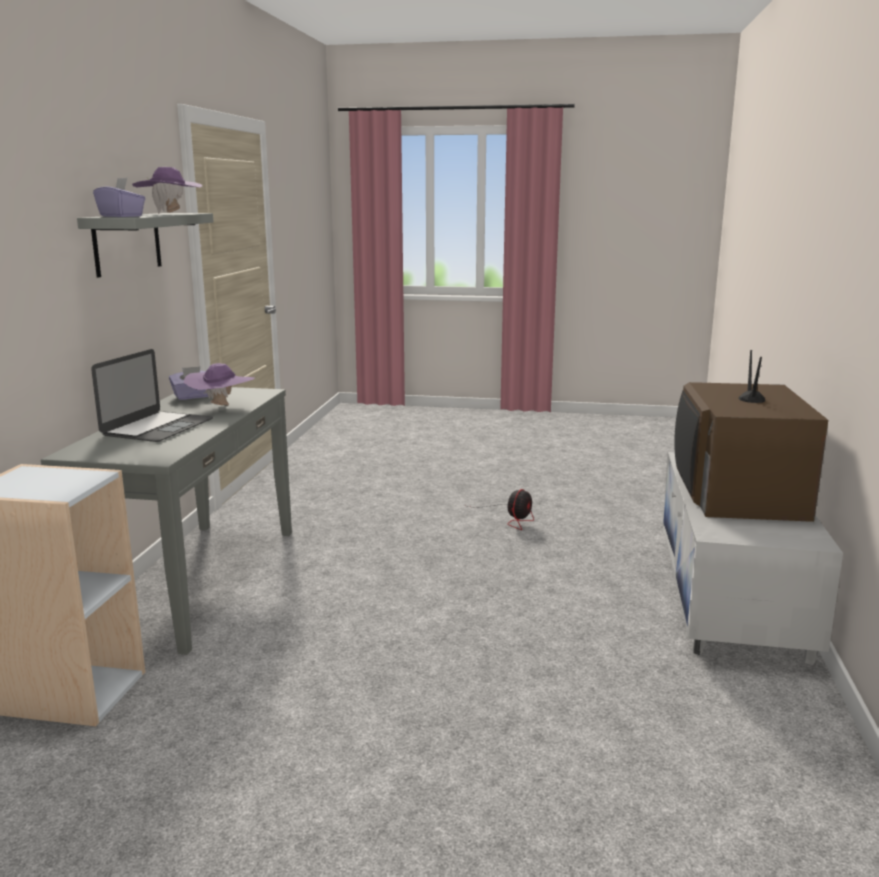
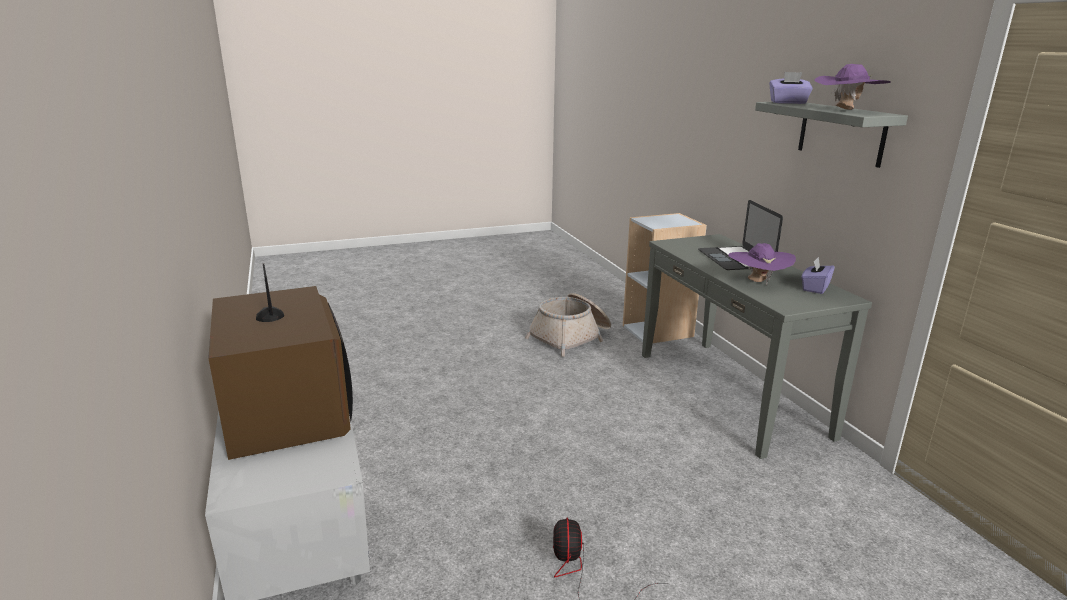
camera: 150 degrees right, 5 degrees up
(223, 727) = (571, 337): none -> basket

